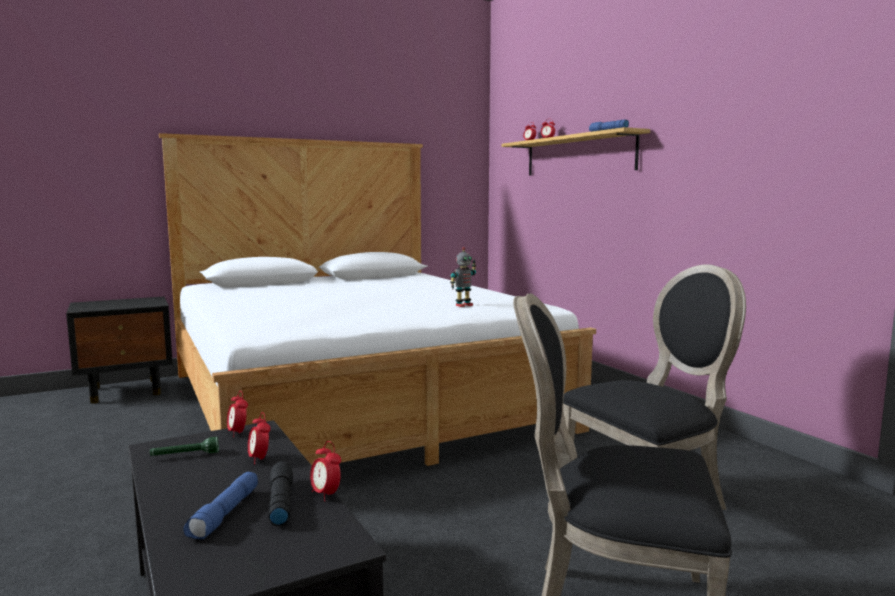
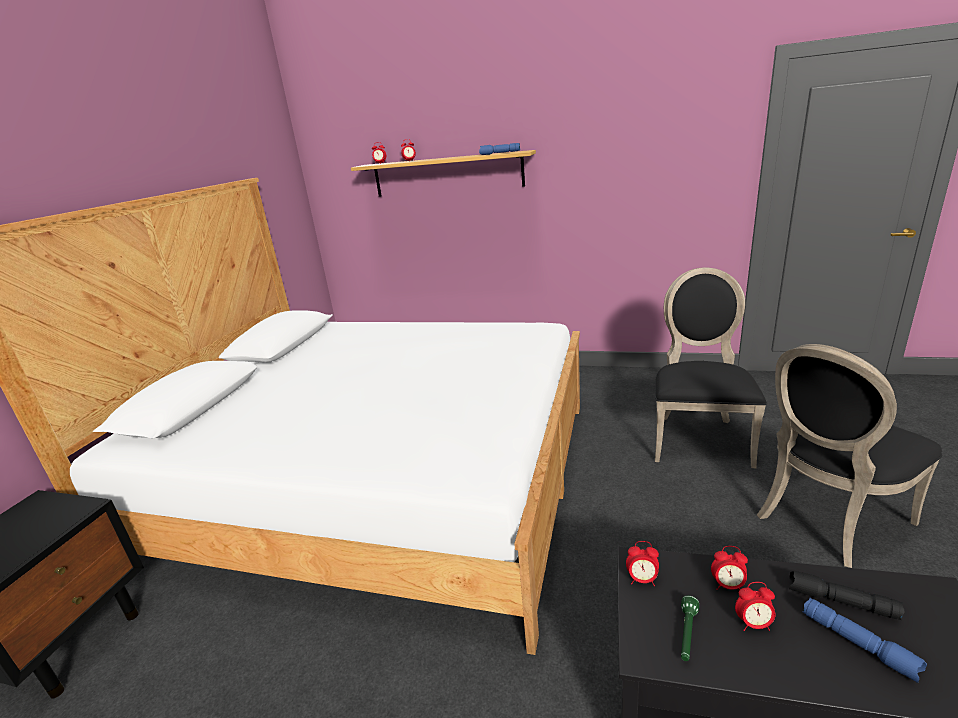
camera: 45 degrees left, 15 degrees up
(326, 494) = (833, 571): alarm clock -> alarm clock (753, 624)
(463, 305) = (498, 350): toy robot -> none

